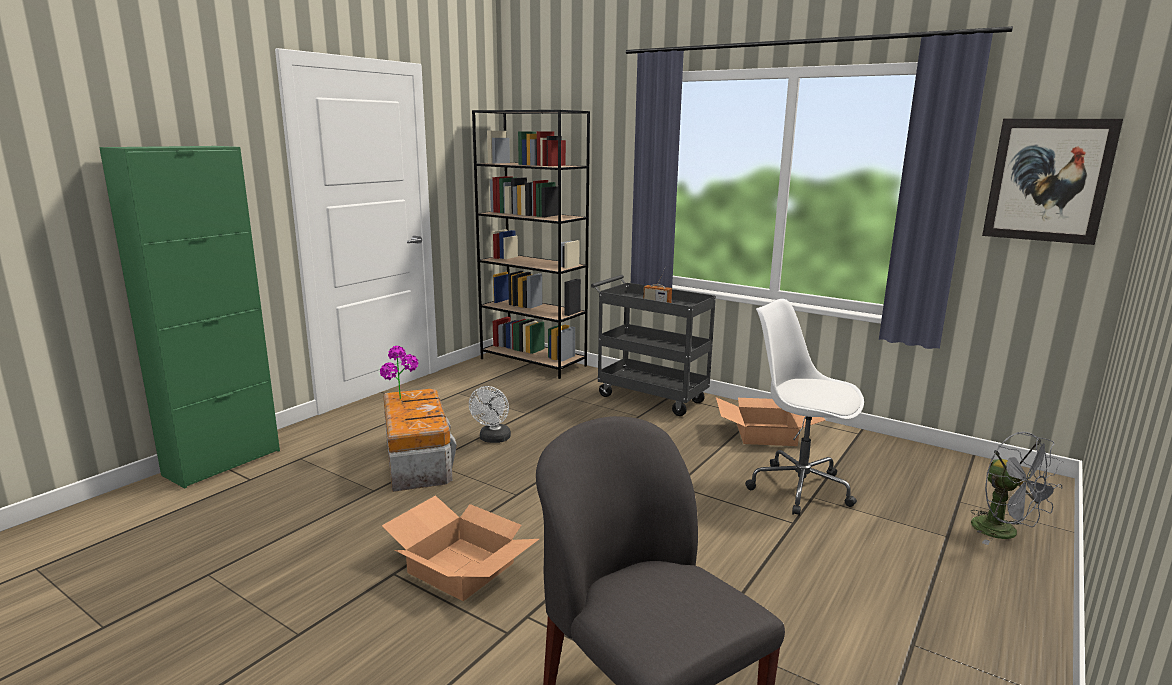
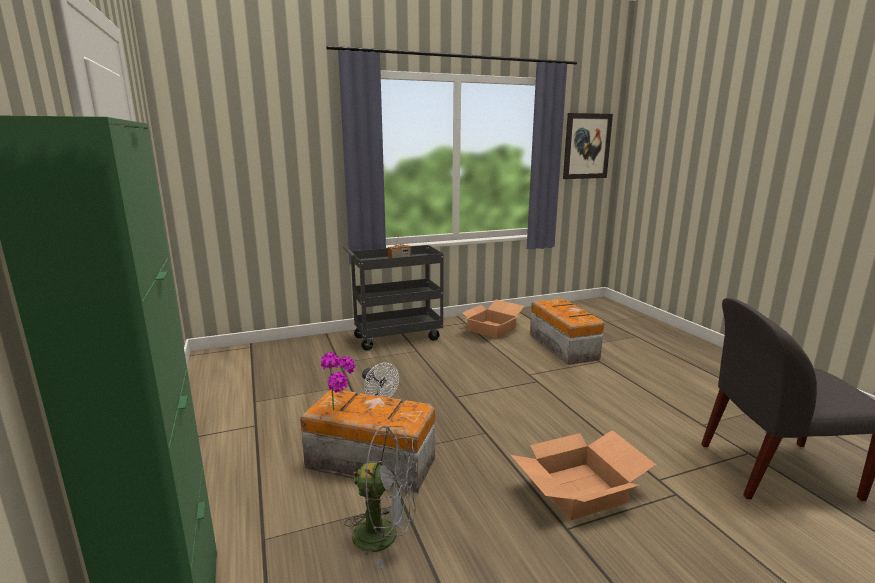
camera: 55 degrees left, 0 degrees up
(534, 362) = (253, 351): beige bookcase -> none
(797, 488) = (563, 346): white office chair -> storage box
(1004, 533) = (641, 326): grey fan -> grey fan (385, 535)

